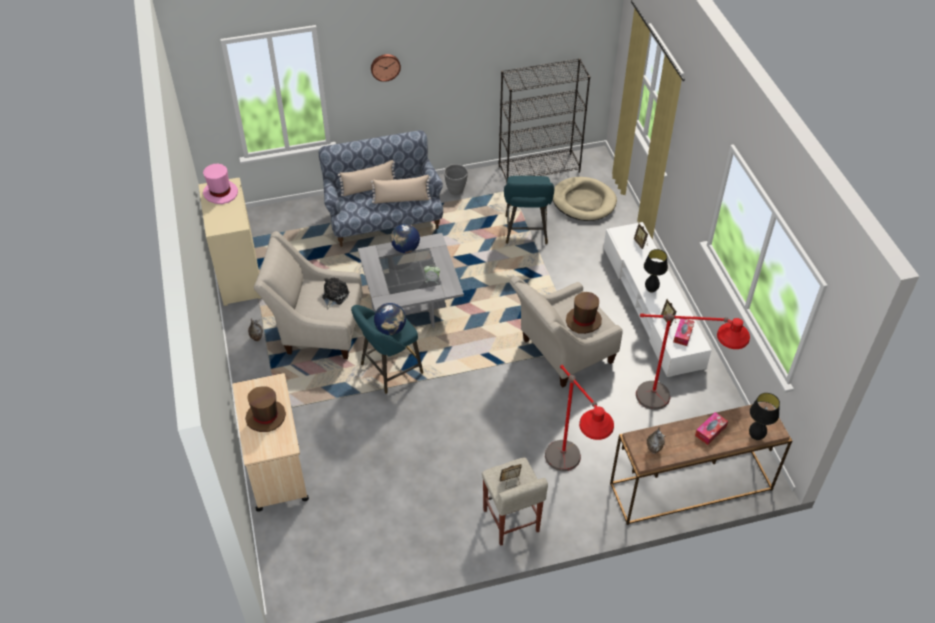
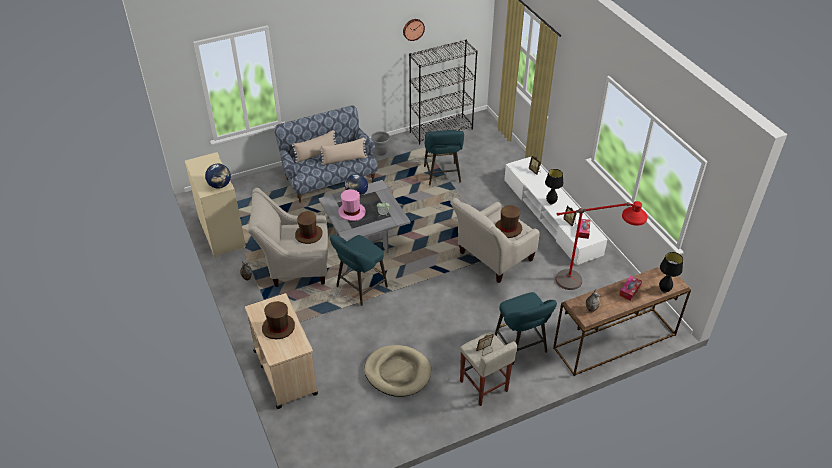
camera: 10 degrees left, 5 degrees down
(220, 193) = (204, 164): pink hat -> pink hat (351, 212)
(334, 296) = (308, 235): plush toy -> brown hat
(385, 66) = (321, 56): wall clock -> wall clock (413, 29)
(391, 329) = (362, 251): globe -> globe (220, 185)
(570, 477) = (521, 347): red floor lamp -> turquoise stool
(583, 201) = (480, 149): beige dog bed -> beige dog bed (397, 372)

